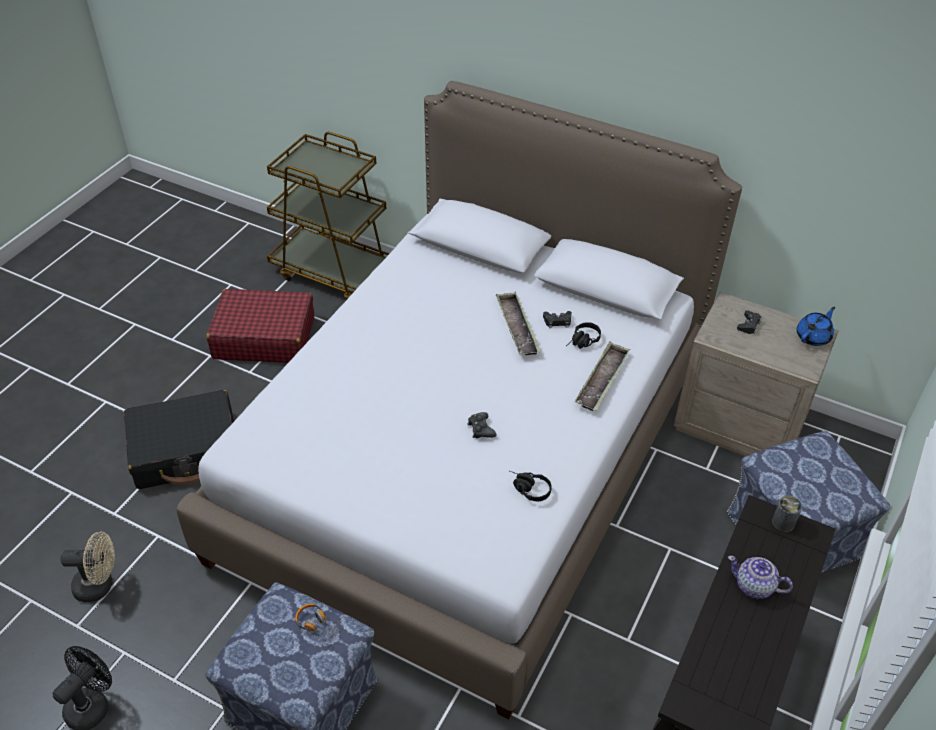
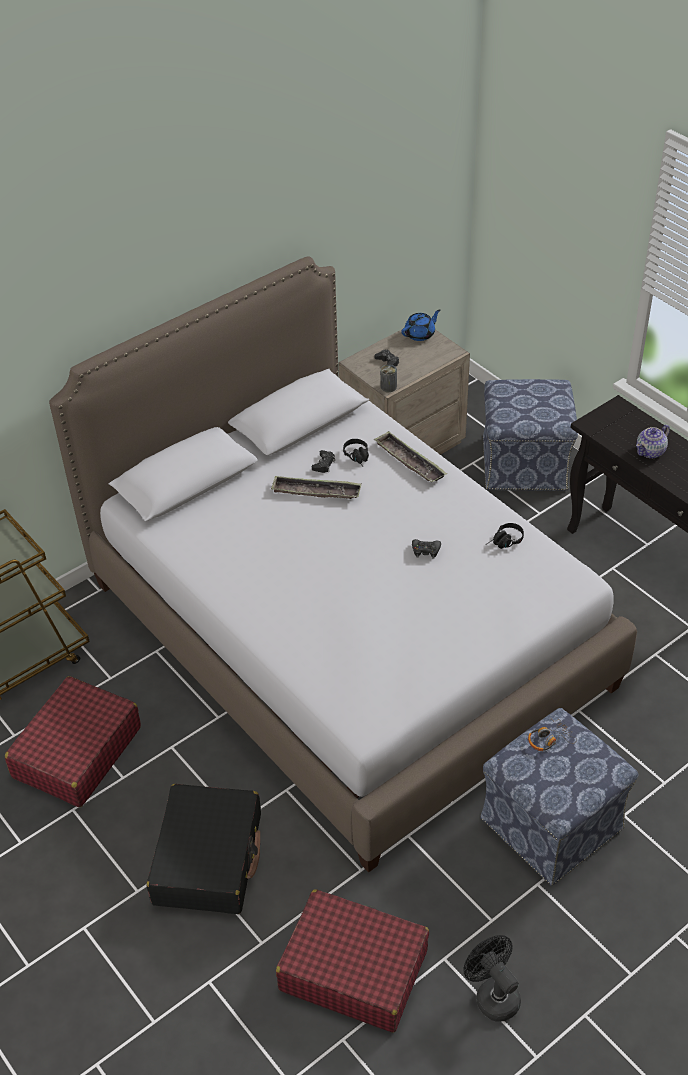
camera: 65 degrees left, 0 degrees up
(100, 585) = (353, 969): beige fan -> red suitcase
(783, 522) = (603, 416): can -> can (388, 387)
(813, 337) = (420, 334): blue teapot -> blue teapot turned 75 degrees clockwise

